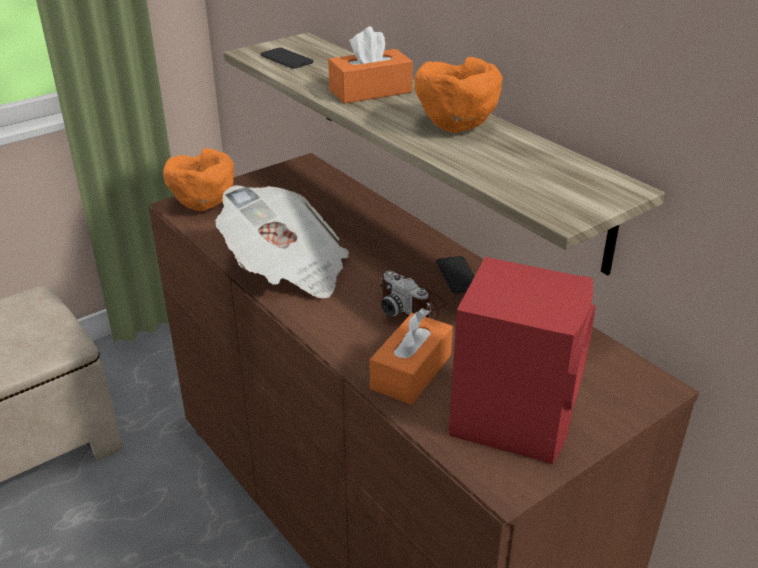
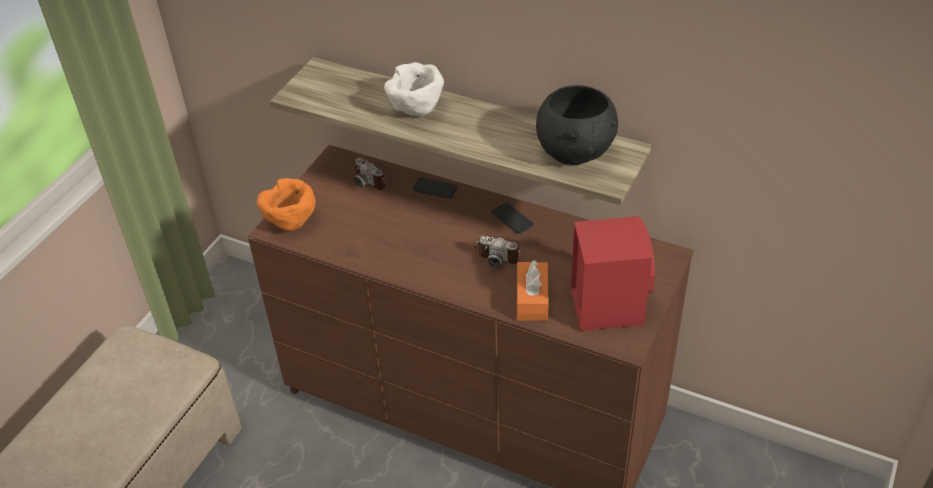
camera: 25 degrees left, 10 degrees up
(286, 59) = (326, 94): phone -> phone (435, 188)
(287, 269) = (398, 255): newspaper -> none
(331, 192) = (375, 177): none -> camera
(370, 91) = (416, 111): orange tissue box -> white bowl
(454, 127) = (498, 129): orange bowl -> none
(539, 173) = (575, 153): none -> black bowl

